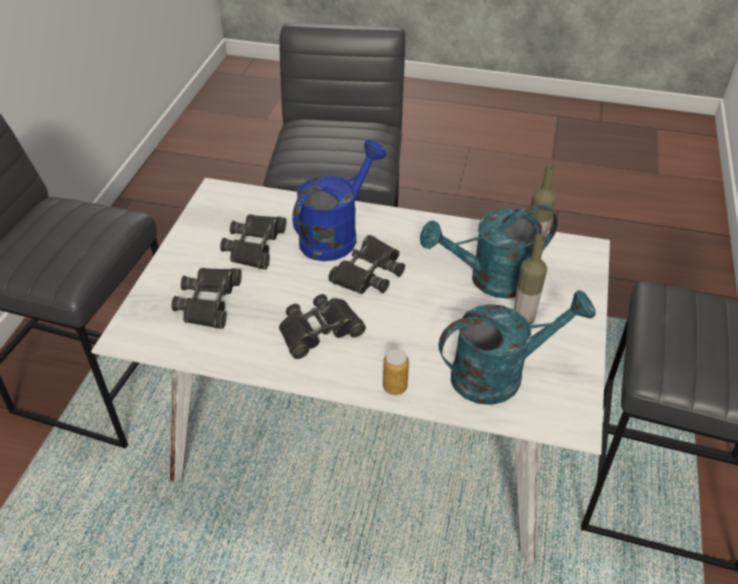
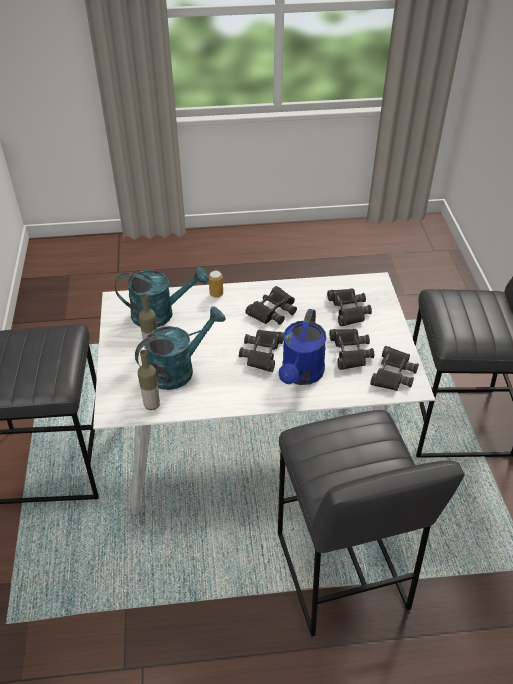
camera: 160 degrees right, 0 degrees up
(225, 210) = (393, 373): none -> black binoculars
(499, 374) = (160, 314): turquoise watering can -> turquoise watering can turned 150 degrees counterclockwise

